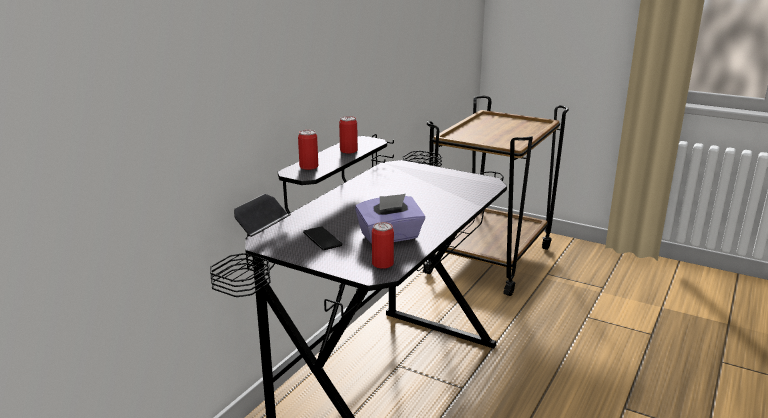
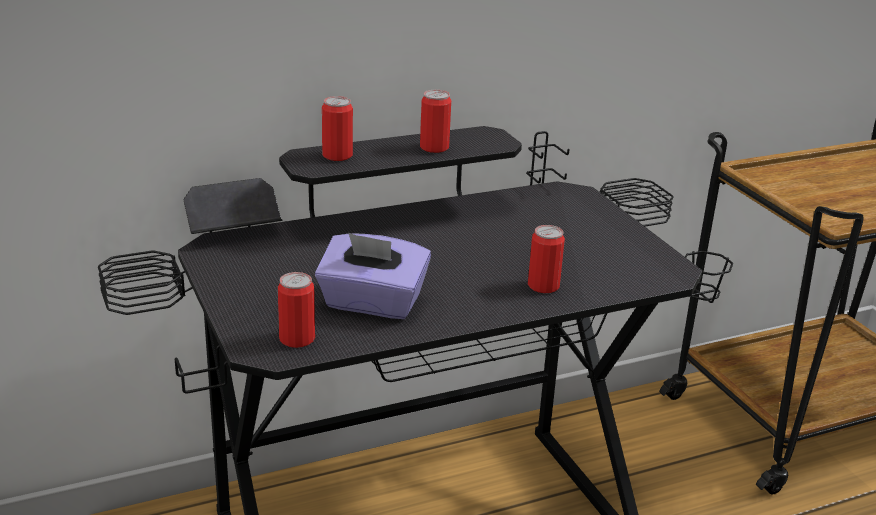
camera: 35 degrees right, 5 degrees up
(322, 239) = (283, 271): phone -> none
(450, 204) = (543, 286): none -> can

